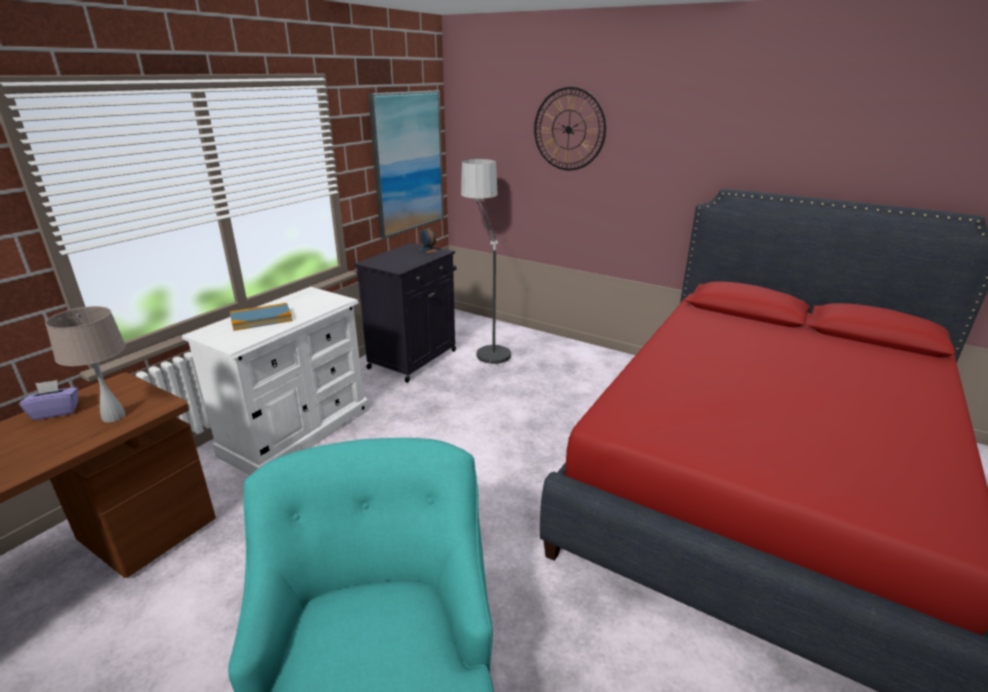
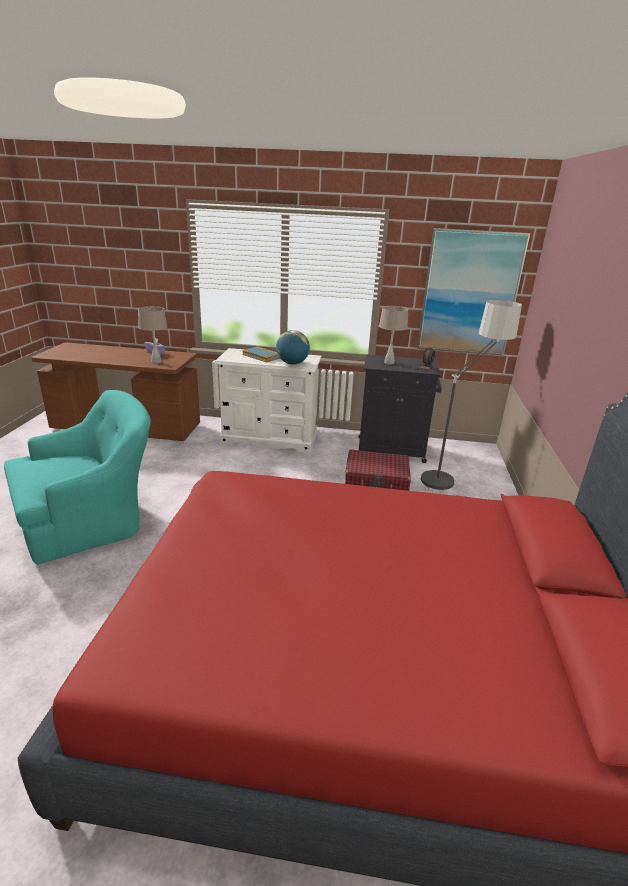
camera: 65 degrees right, 0 degrees up
(320, 307) = (292, 363): none -> globe
(397, 260) = (389, 362): none -> beige table lamp
(470, 387) = (376, 482): none -> red suitcase
(569, 129) = (583, 286): wall clock -> none

